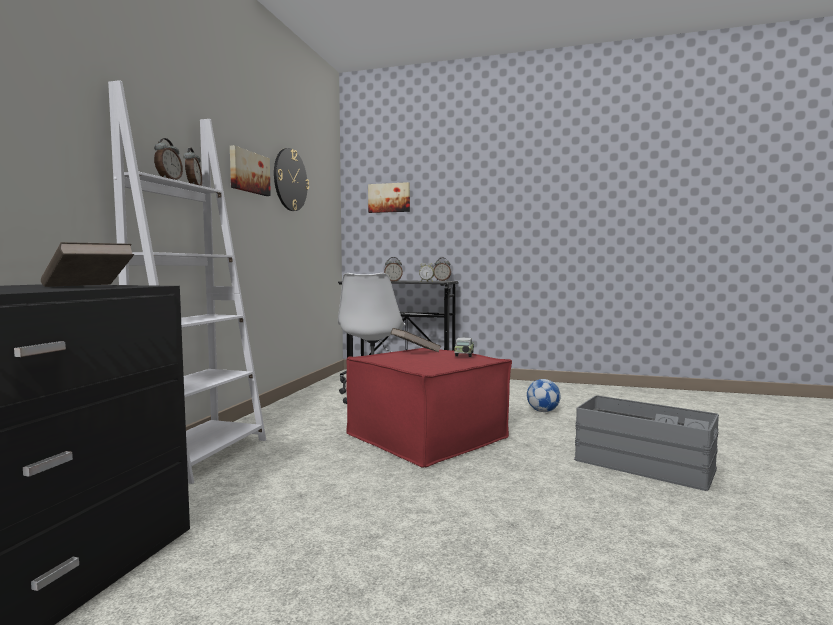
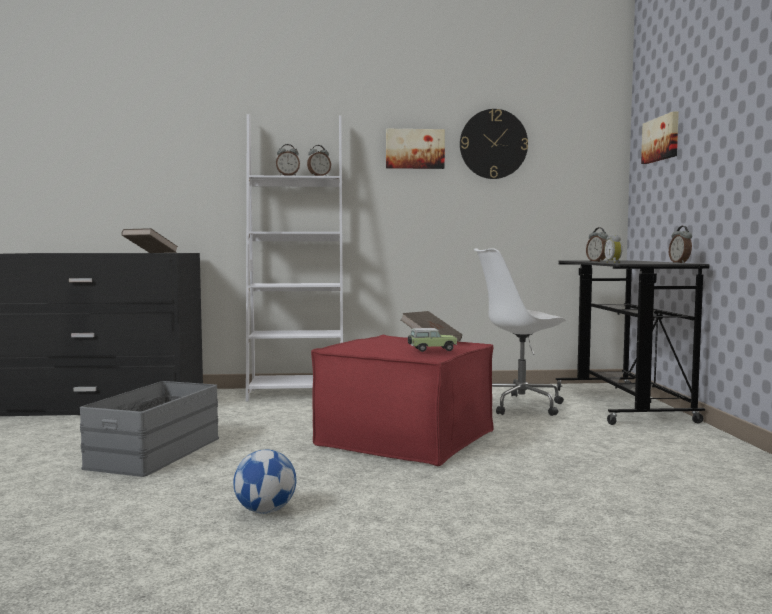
camera: 70 degrees right, 0 degrees up
(543, 411) = (593, 477): football -> football (265, 511)
(644, 463) = (415, 537): grey storage box -> grey storage box (156, 452)

